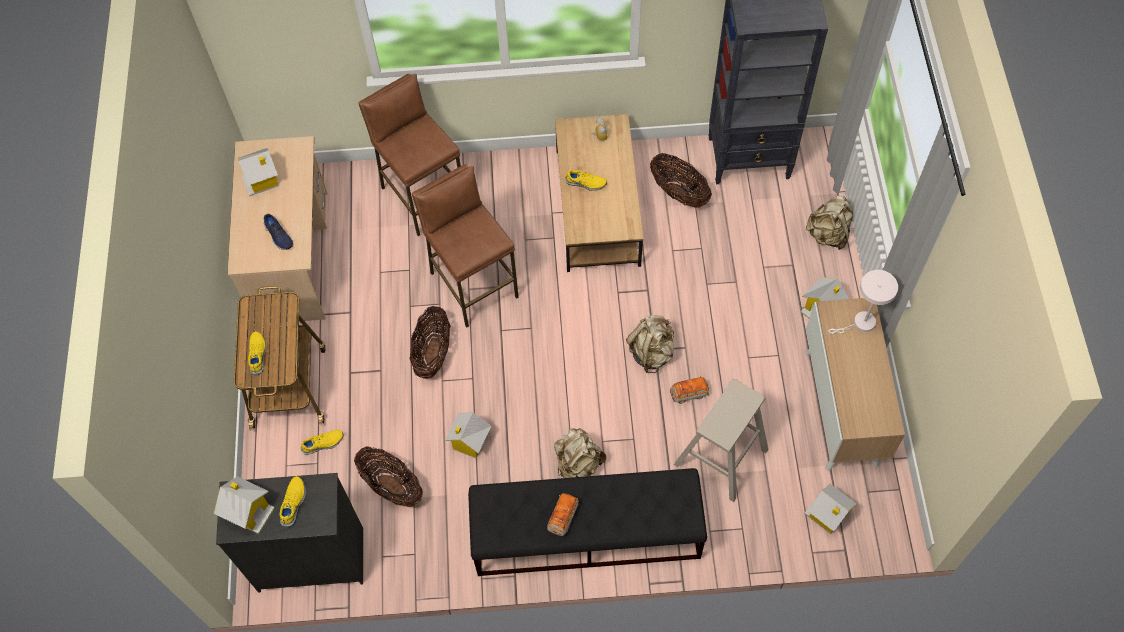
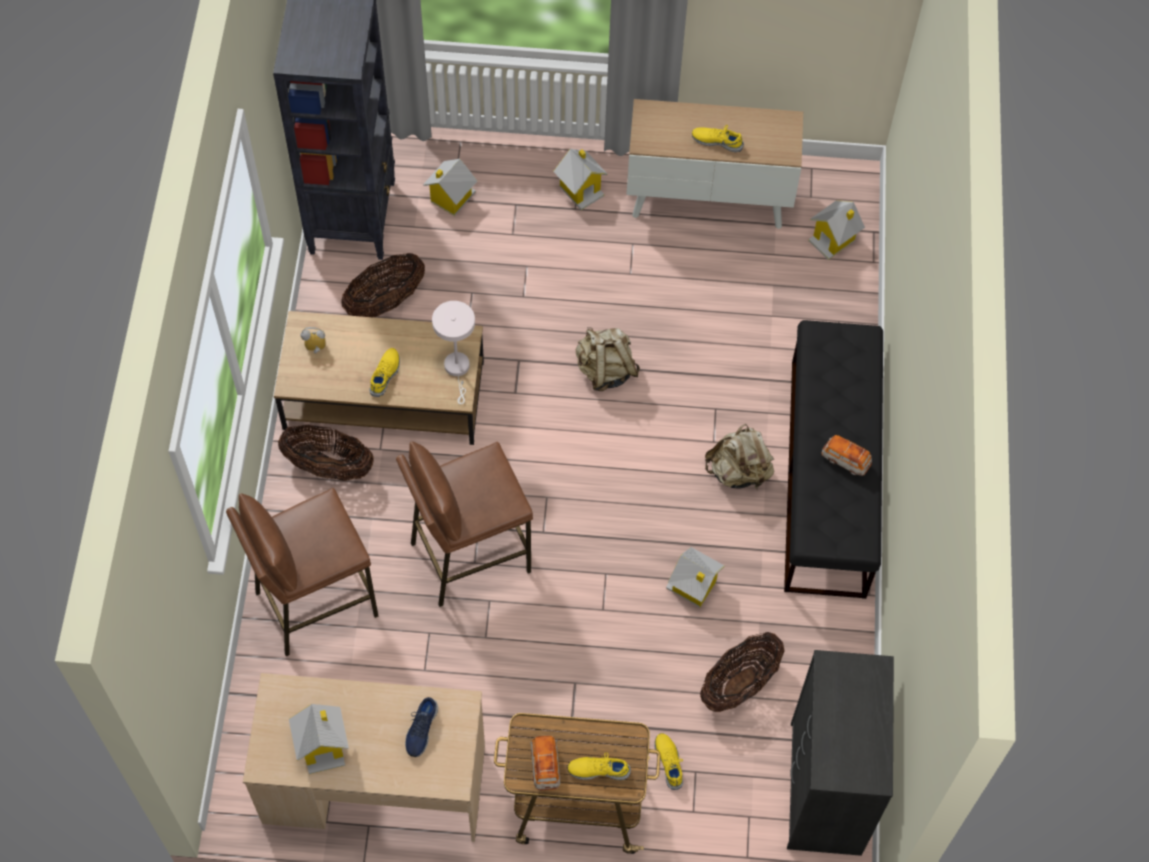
camera: 85 degrees left, 0 degrees up
(249, 512) = (855, 754): toy house -> toy house (451, 198)
(278, 236) = (421, 729): blue shoe -> blue shoe turned 135 degrees clockwise
(294, 503) = (849, 701): yellow shoe -> yellow shoe (717, 141)
(433, 353) = (561, 616): basket -> basket (328, 466)
(689, 393) = (666, 341): toy car -> toy car (545, 765)
(720, 457) = (751, 325): beige stool -> none
(828, 234) = (482, 160): beige backpack -> none
(860, 324) = (665, 119): white table lamp -> white table lamp (458, 369)

